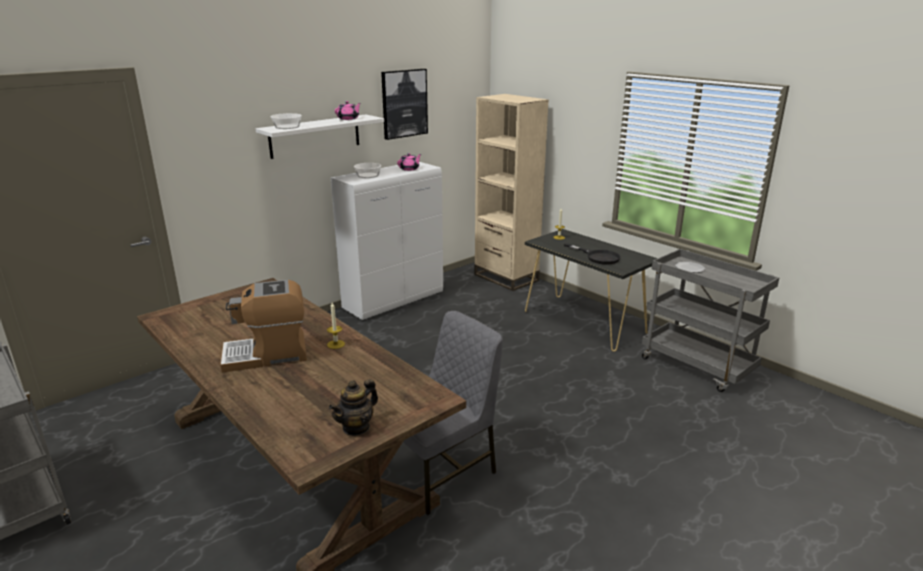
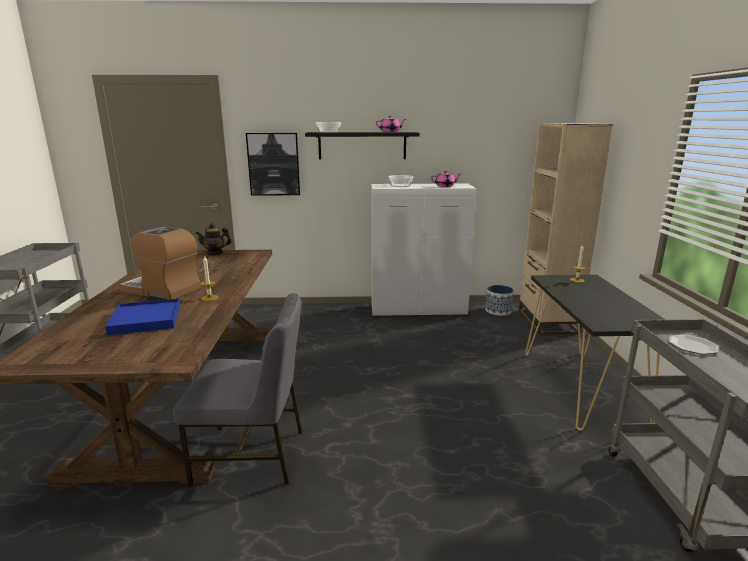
camera: 40 degrees right, 5 degrees down
(315, 136) = (362, 145): white shelf -> black shelf
(327, 384) = (146, 320): none -> blue tray
(356, 427) = (89, 355): teapot -> teapot (215, 253)
(404, 103) = (460, 126): picture -> picture (274, 164)
(459, 280) = (498, 311): none -> planter
(597, 257) = (592, 306): black frying pan -> none

